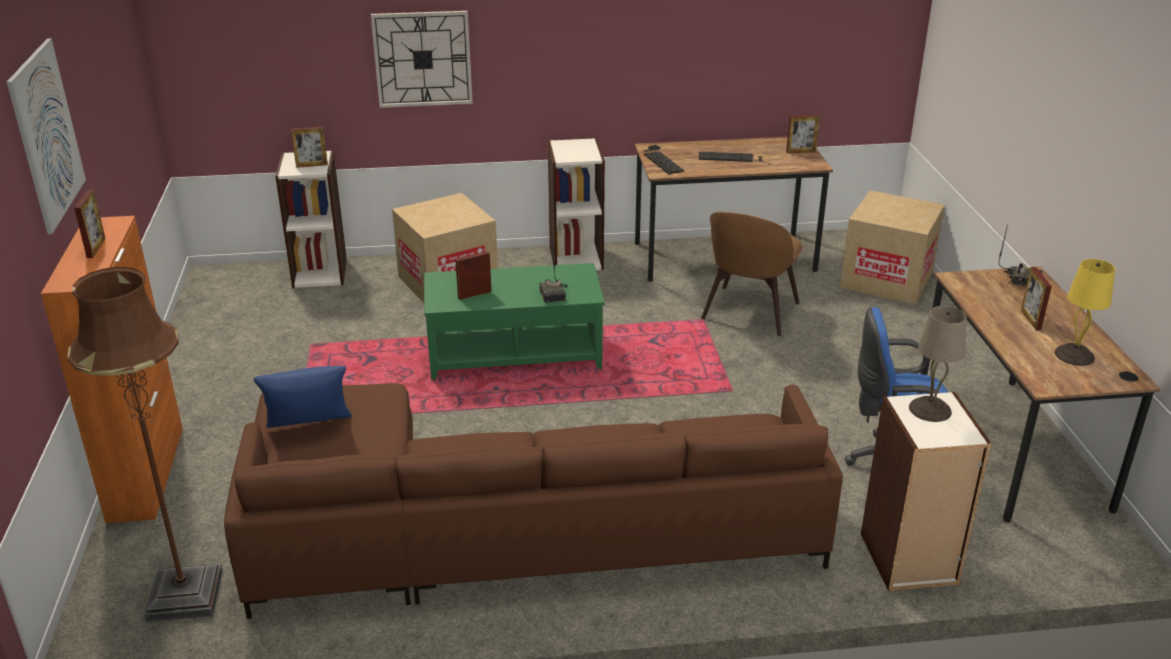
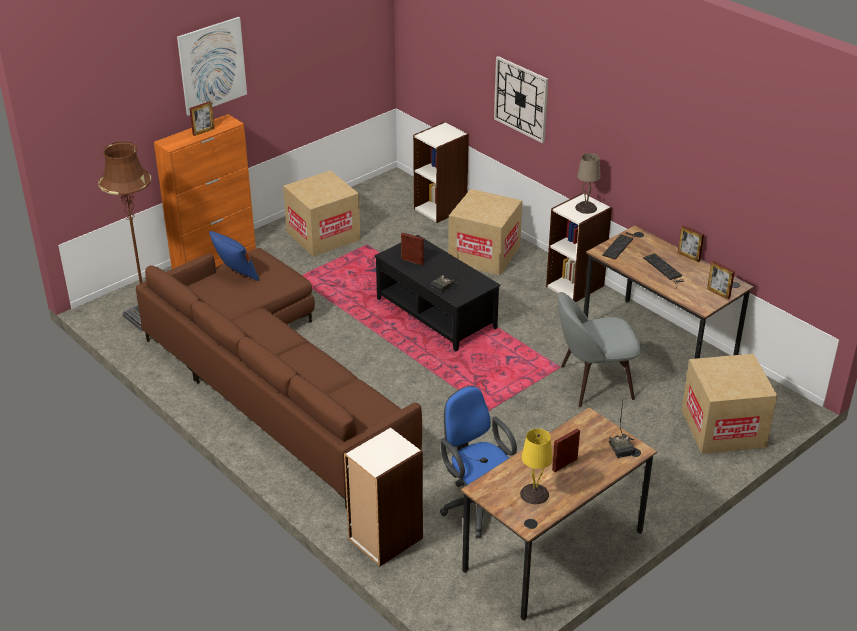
camera: 55 degrees right, 5 degrees up
(242, 367) = (323, 236): none -> cardboard box
(312, 165) = (440, 138): picture frame -> picture frame (688, 257)
(514, 354) = (435, 314): green coffee table -> black coffee table
(749, 313) = (593, 383): brown chair -> grey chair
(931, 409) = (392, 447): beige table lamp -> beige table lamp (586, 208)

